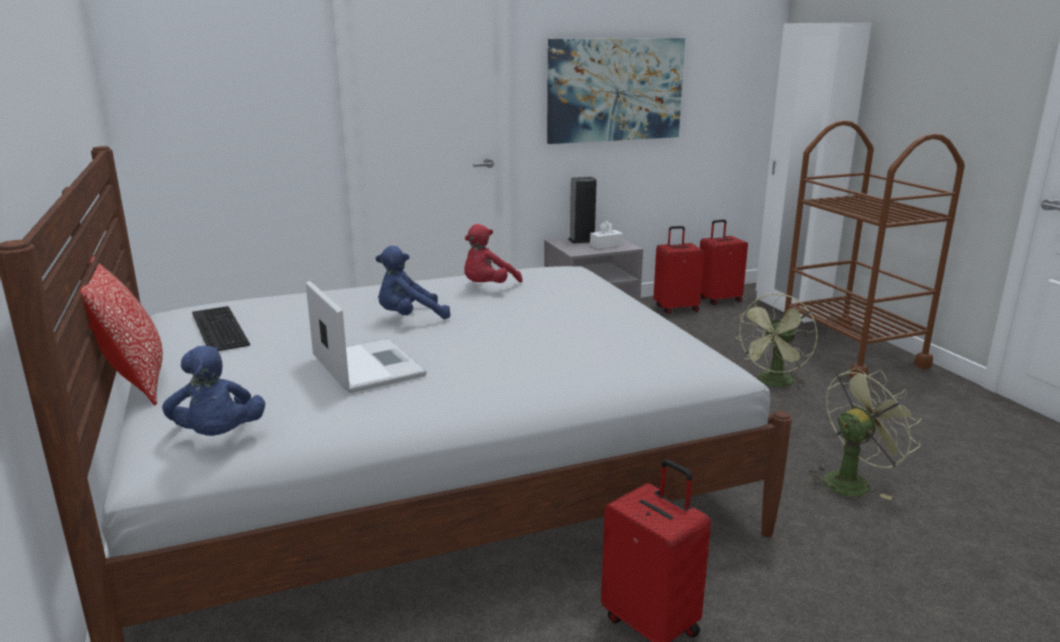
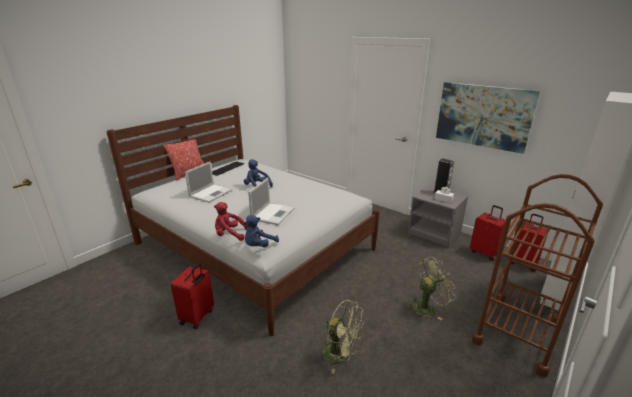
camera: 60 degrees right, 5 degrees up
(218, 437) = (158, 192): blue plush toy -> blue plush toy (259, 246)
(488, 288) = (302, 189): red plush toy -> red plush toy (230, 235)
(576, 326) = (273, 213): none -> laptop
(773, 383) = (427, 308): green fan -> green fan turned 150 degrees clockwise

